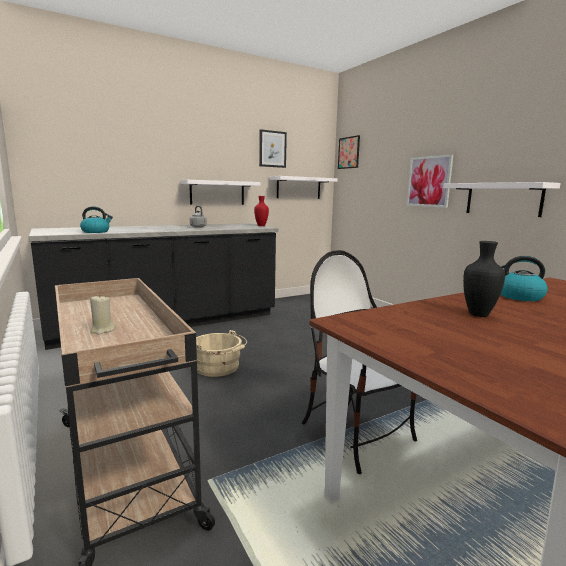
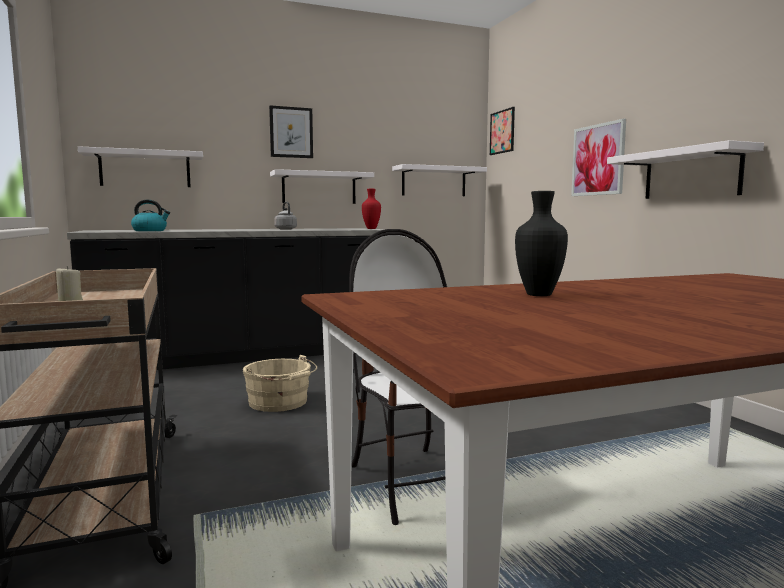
camera: 10 degrees right, 5 degrees down
(81, 177) = (145, 169): none -> white shelf
(272, 149) = (395, 130): picture -> picture (291, 132)
(518, 296) = (636, 284): kettle -> none

